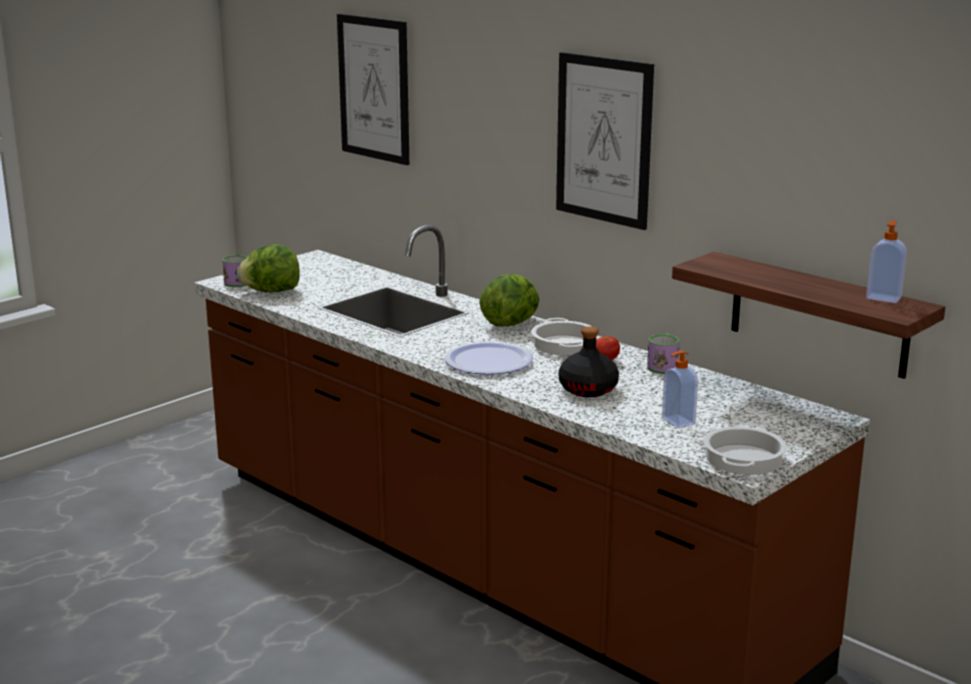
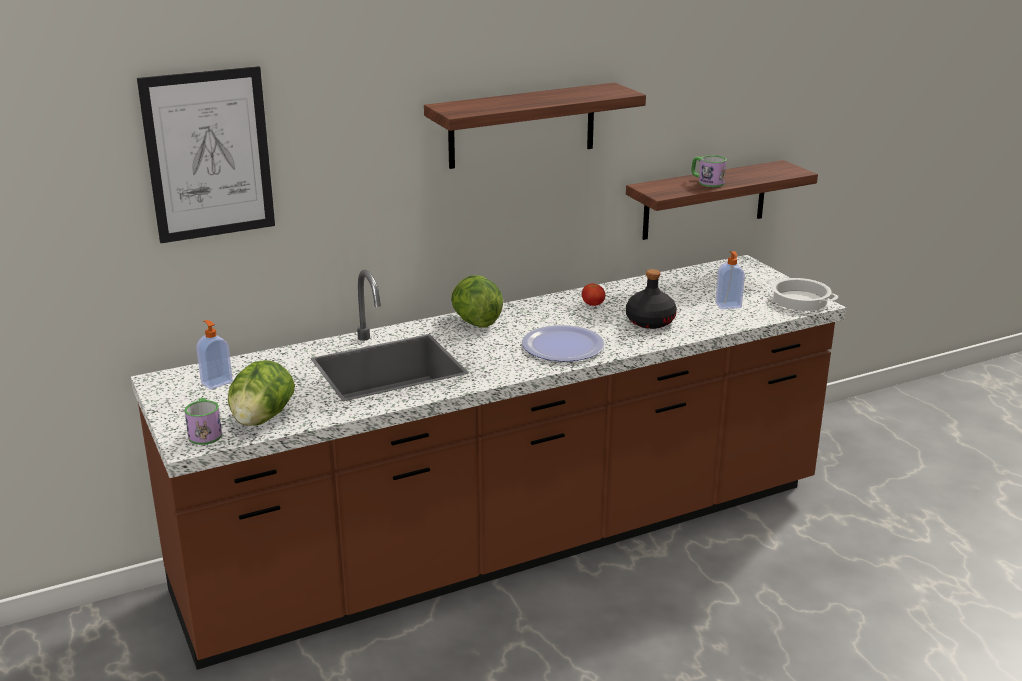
camera: 70 degrees left, 5 degrees up
(564, 345) = (545, 312): cooking pot -> none
(604, 140) = (522, 125): picture -> shelf
(663, 366) = (616, 288): mug -> mug (707, 182)
(884, 297) = (762, 167): soap dispenser -> soap dispenser (216, 382)

